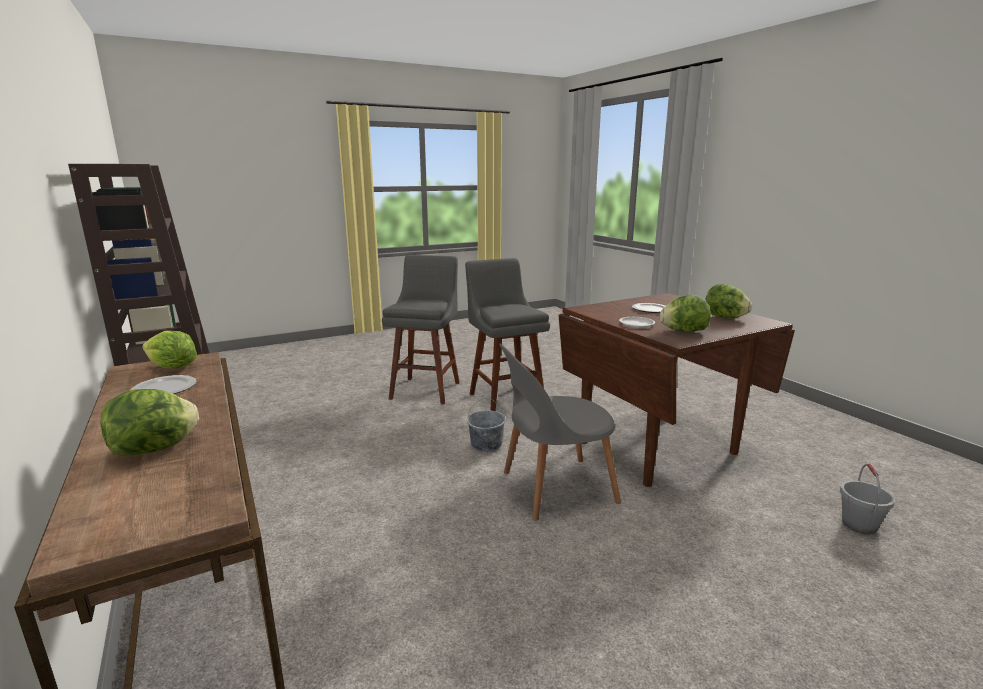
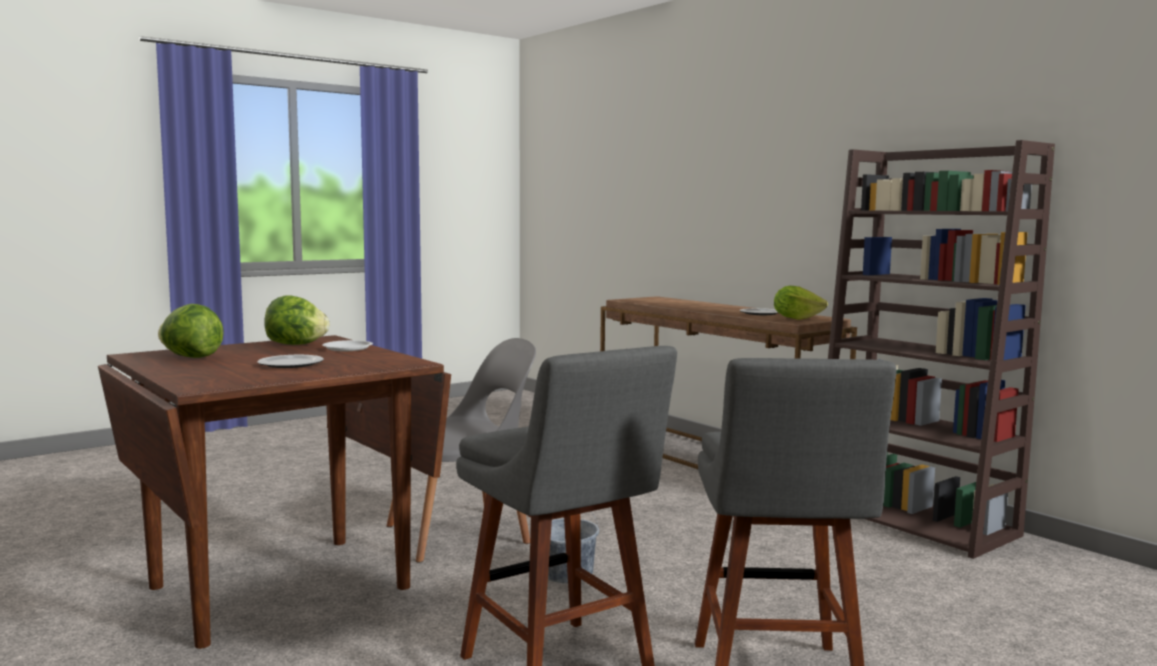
camera: 170 degrees right, 10 degrees down
(155, 449) = (690, 304): lettuce -> none
(859, 525) = (126, 525): grey bucket -> none

